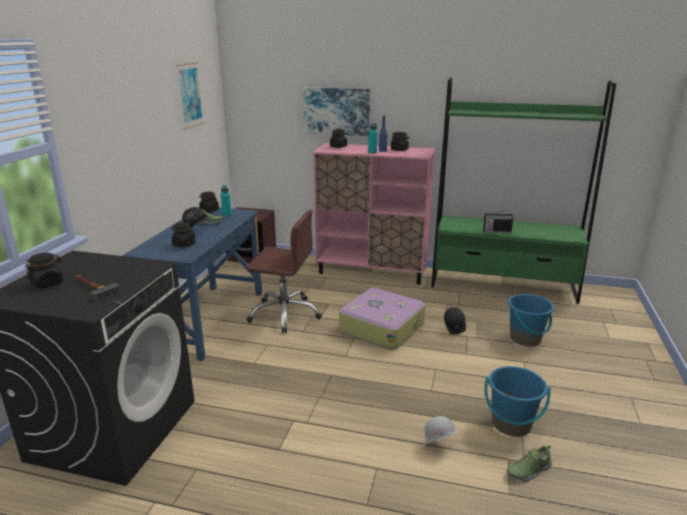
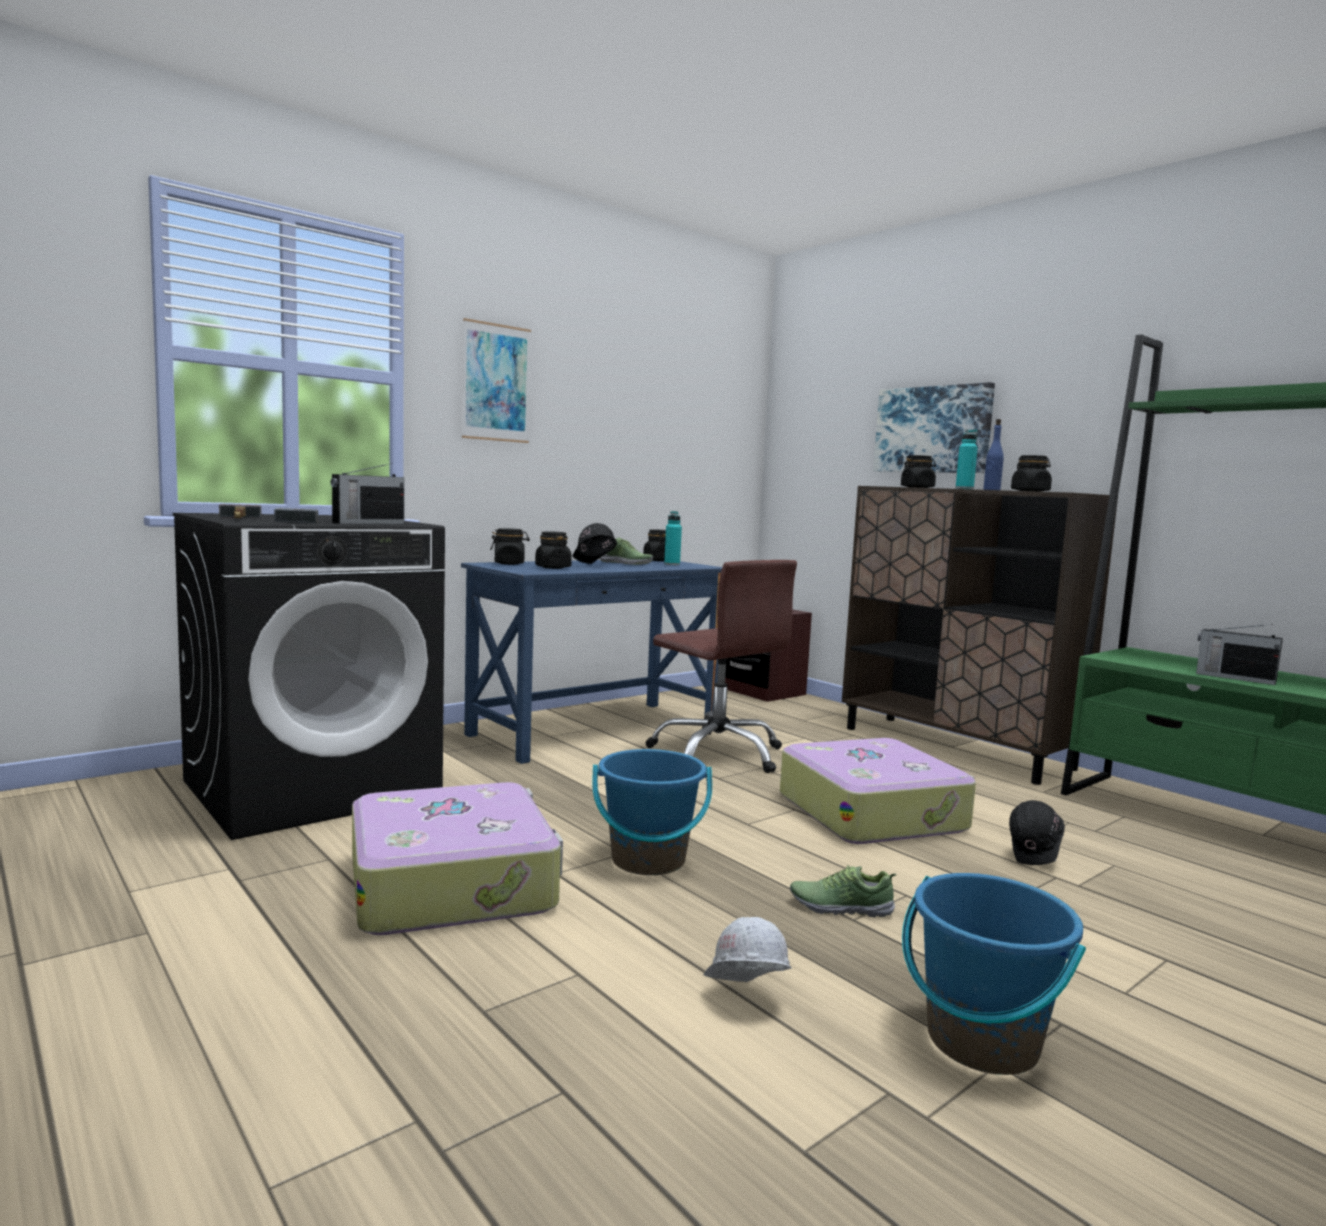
camera: 35 degrees right, 15 degrees down
(48, 283) = (273, 516): black jar -> black jar (509, 563)
(62, 304) = (239, 519): none -> hammer
(137, 277) = (367, 523): none -> radio
(190, 95) = (688, 393): picture -> picture (496, 383)
(273, 451) = (454, 883): none -> suitcase
(372, 271) = (955, 748): pink cabinet -> brown cabinet
(525, 339) = (1222, 927): blue bucket -> blue bucket (648, 860)
(528, 470) = (916, 1138): shoe -> shoe (840, 907)

